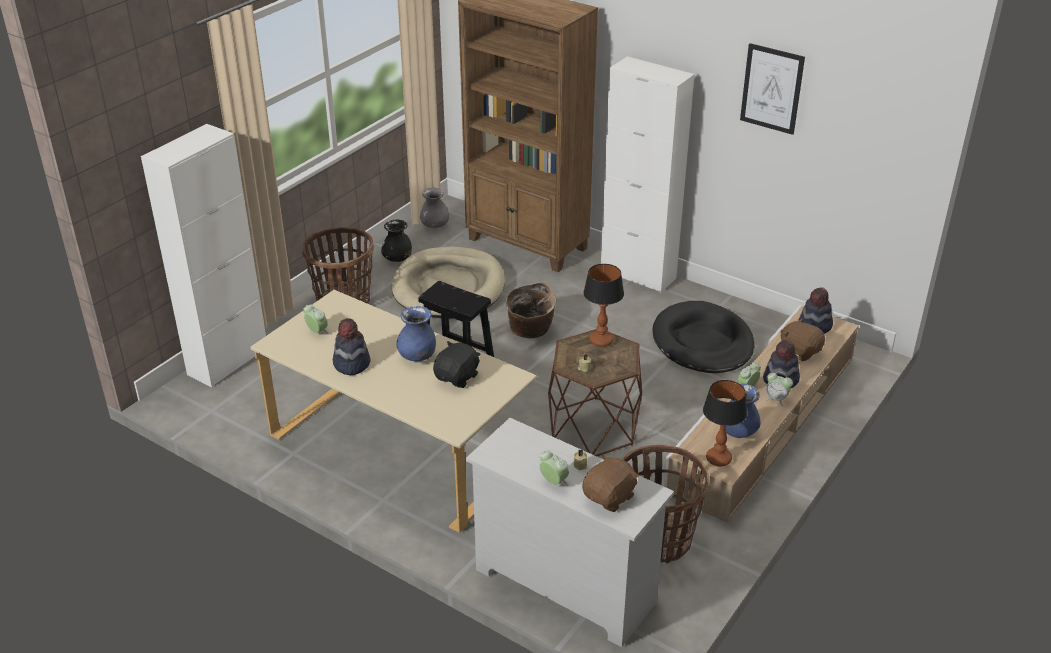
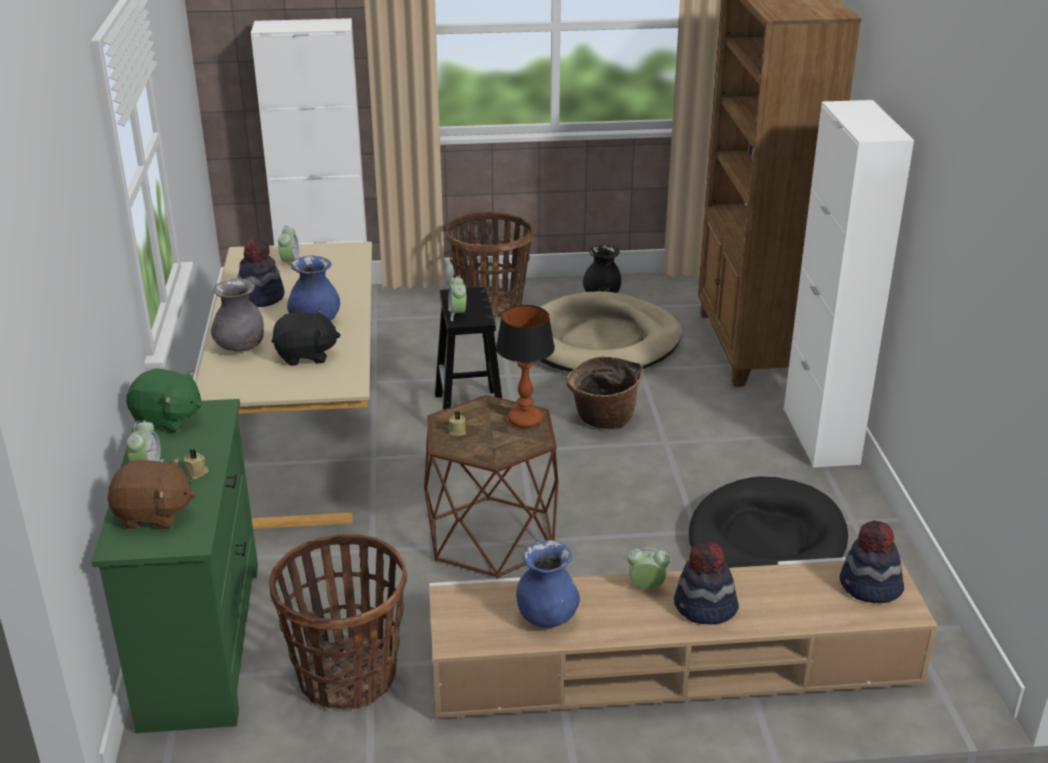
camera: 50 degrees right, 5 degrees down
(434, 225) = (689, 287): grey vase -> grey vase (241, 347)
(501, 453) = (168, 419): none -> green plush toy
(564, 585) = (202, 641): white dresser -> green dresser
(719, 459) = (472, 626): table lamp -> none
(771, 89) = (974, 184): picture -> none
(776, 399) = (657, 621): alarm clock -> alarm clock (457, 314)
(800, 351) = (793, 598): brown plush toy -> none

